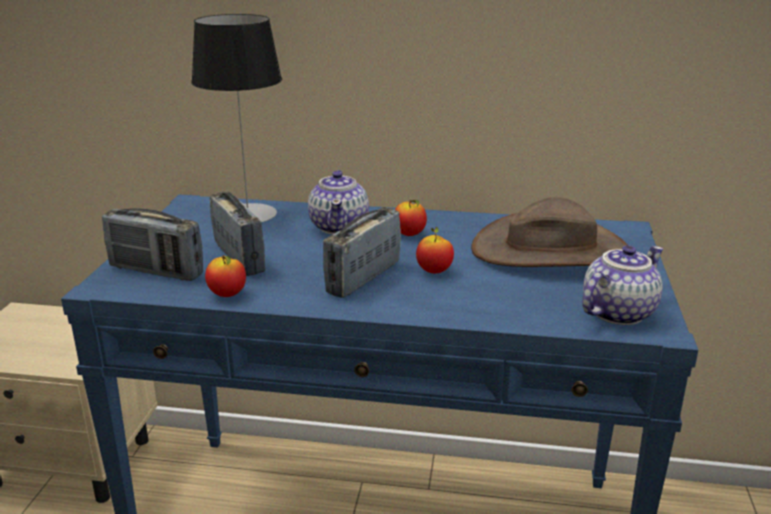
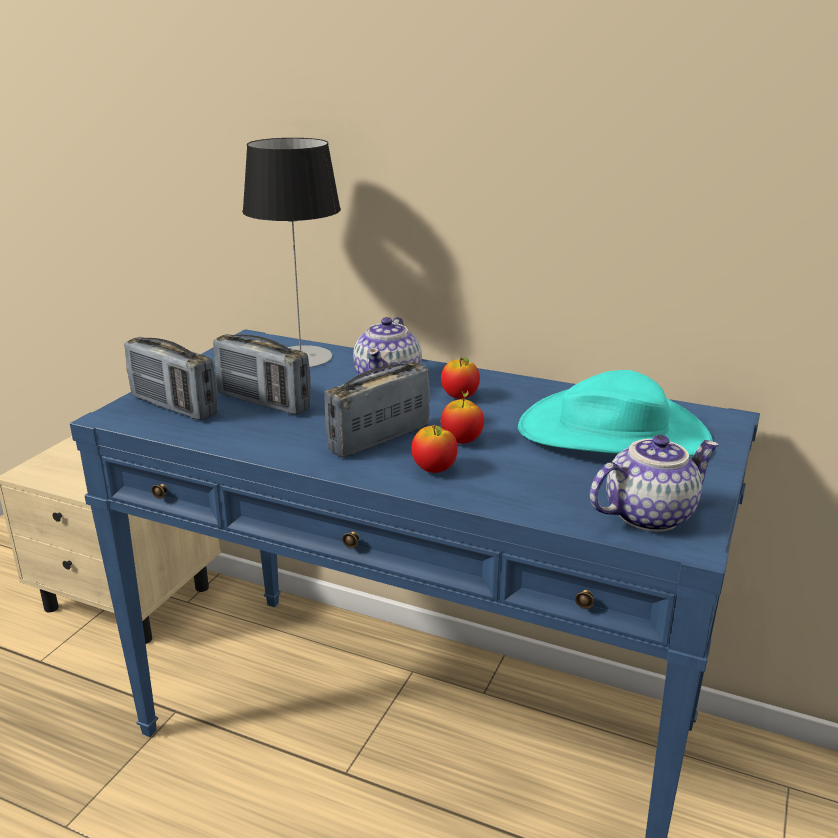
camera: 15 degrees right, 0 degrees up
(227, 295) = (228, 439): apple -> apple (434, 470)
(239, 258) = (263, 402): radio -> radio turned 135 degrees clockwise
(551, 250) = (613, 433): brown hat -> turquoise hat

